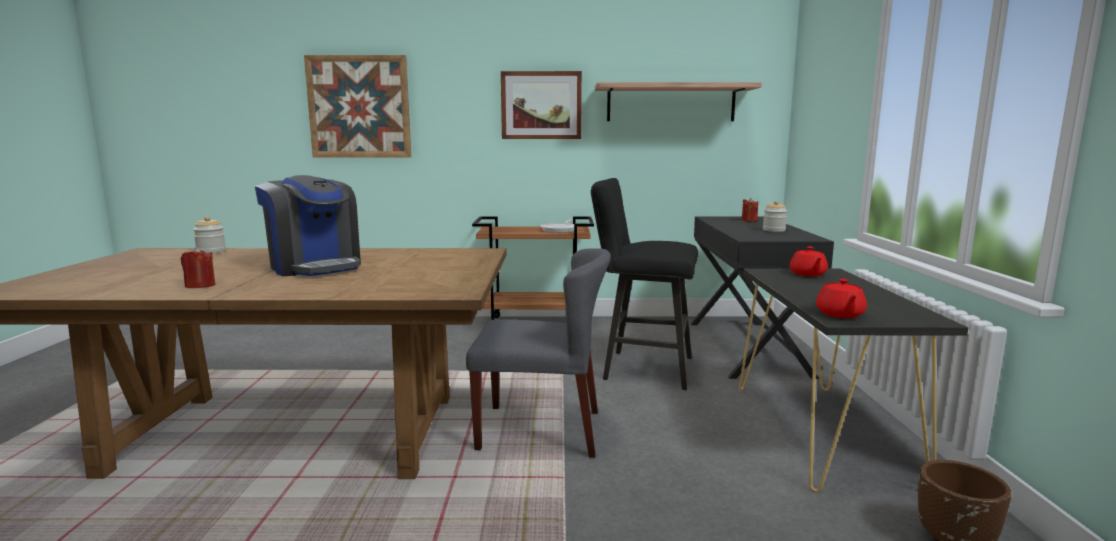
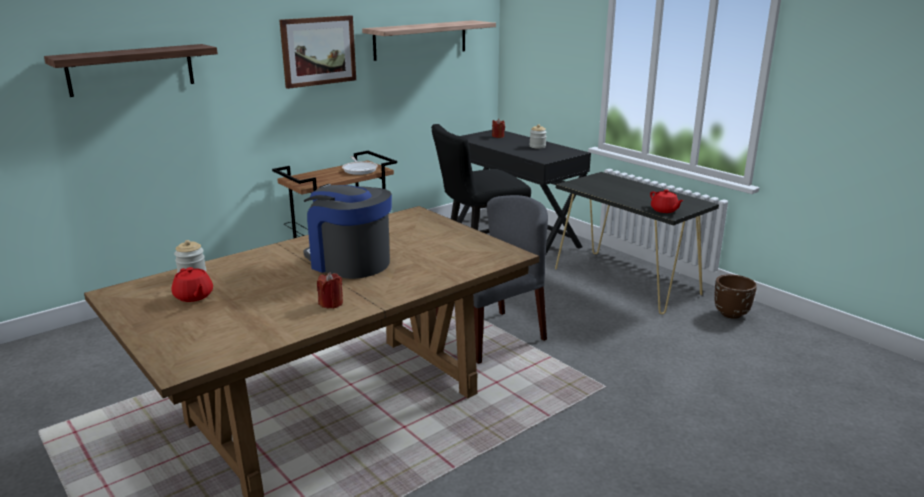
camera: 40 degrees left, 10 degrees up
(315, 267) = (349, 262): coffee machine -> coffee machine turned 150 degrees counterclockwise
(359, 107) = (131, 69): picture -> shelf
(807, 274) = (596, 181): red teapot -> red teapot (194, 296)

